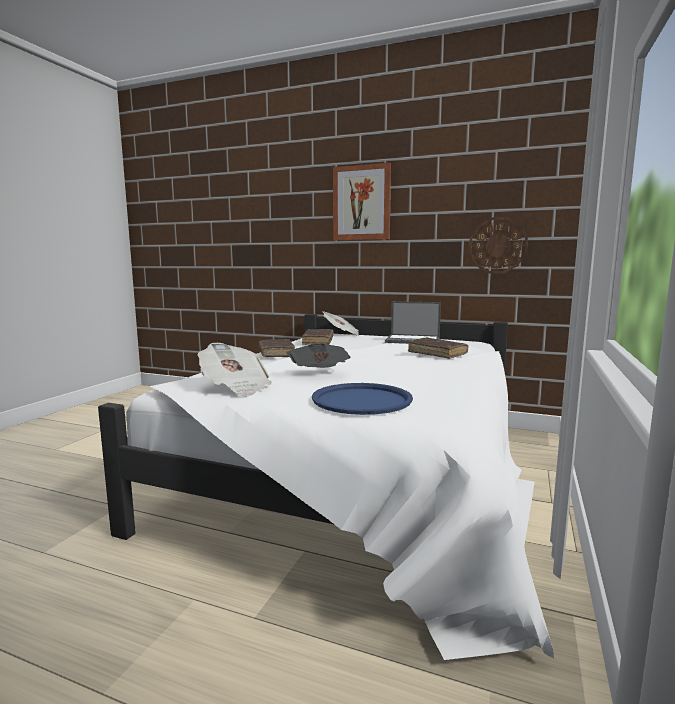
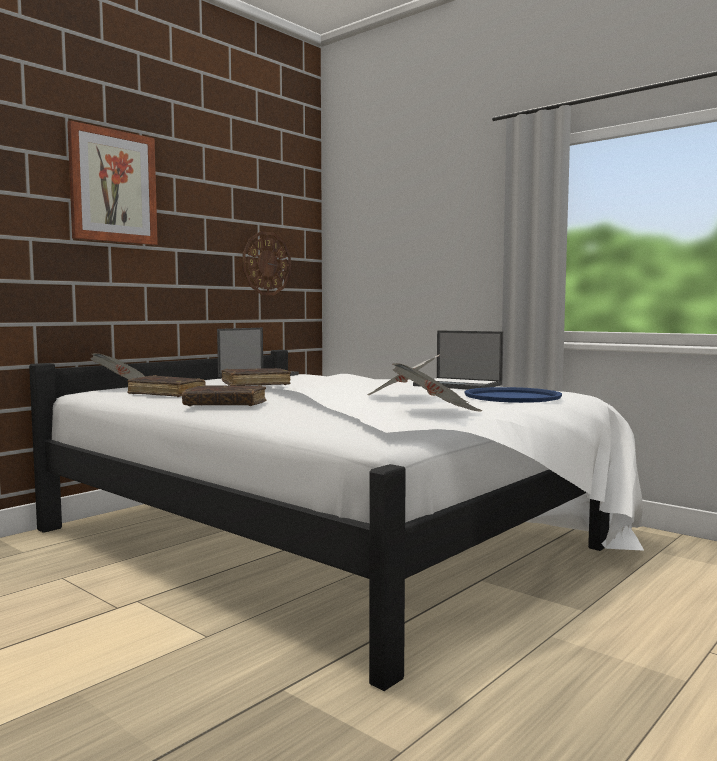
camera: 70 degrees left, 5 degrees down
(437, 353) = (346, 377): brown book -> brown book (255, 384)
(437, 381) = (459, 385): none -> laptop

